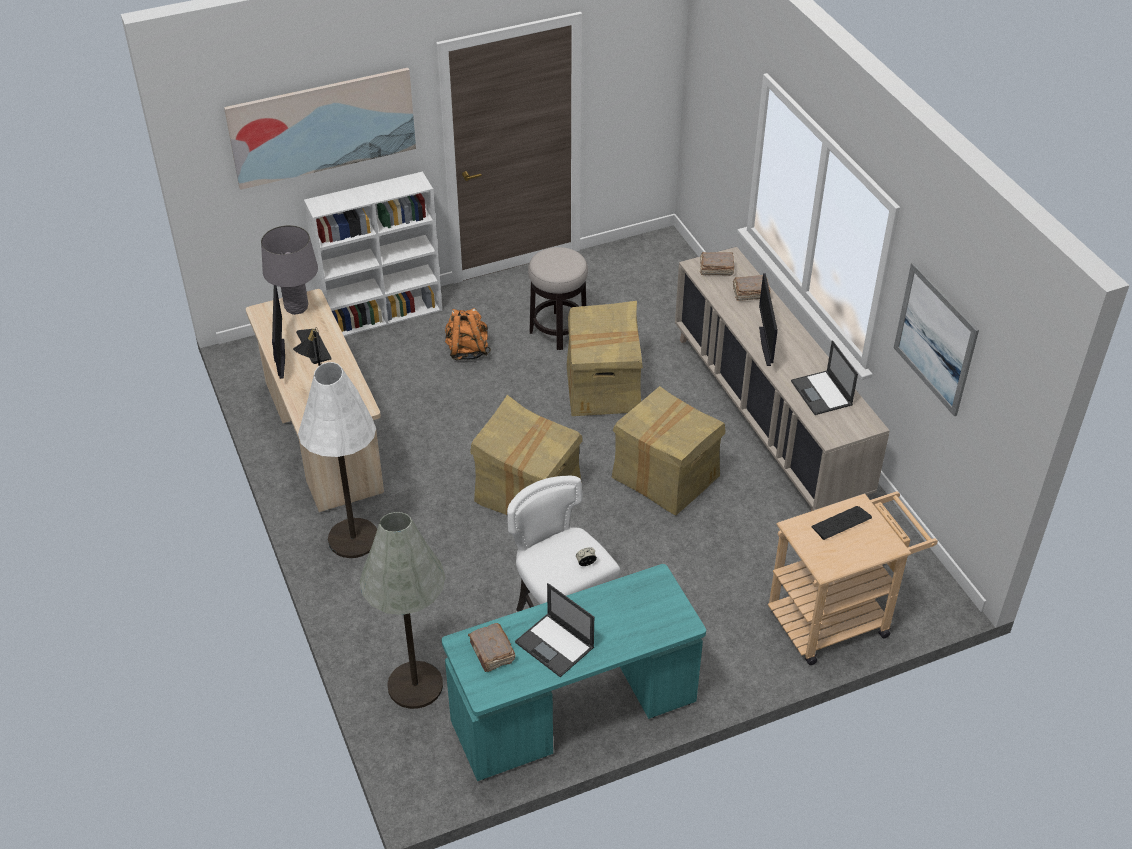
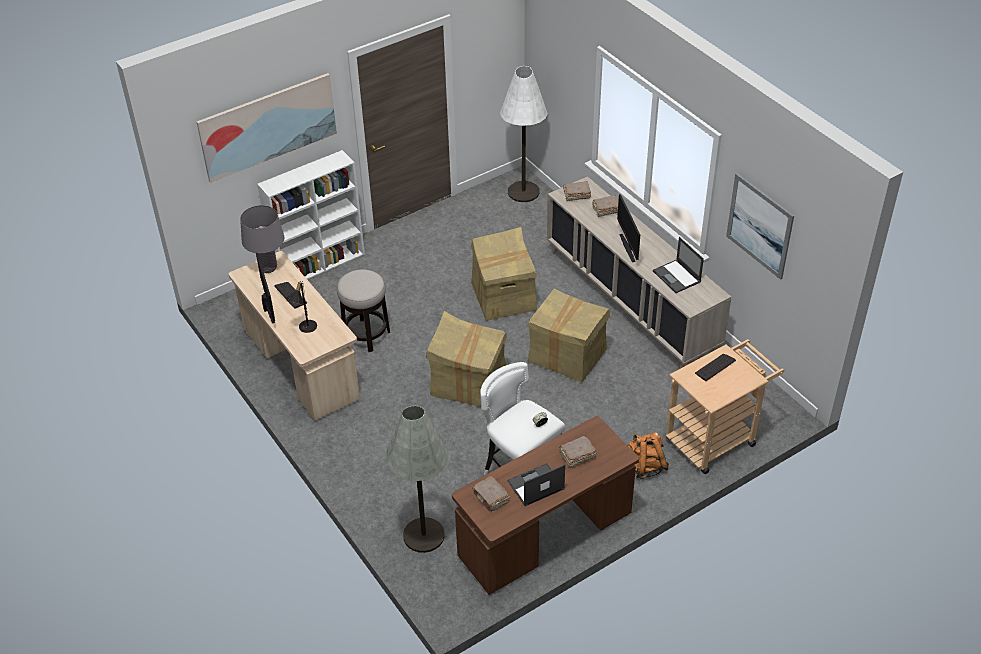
camera: 10 degrees left, 0 degrees up
(353, 538) = (346, 436): white floor lamp -> white floor lamp (523, 192)
(467, 351) = (393, 283): orange backpack -> orange backpack (645, 467)
(555, 645) = (535, 485): laptop -> laptop turned 120 degrees clockwise
(558, 331) = (458, 258): stool -> stool (366, 335)
(574, 713) = (545, 536): turquoise desk -> brown desk
(622, 614) = (577, 455): none -> brown book

